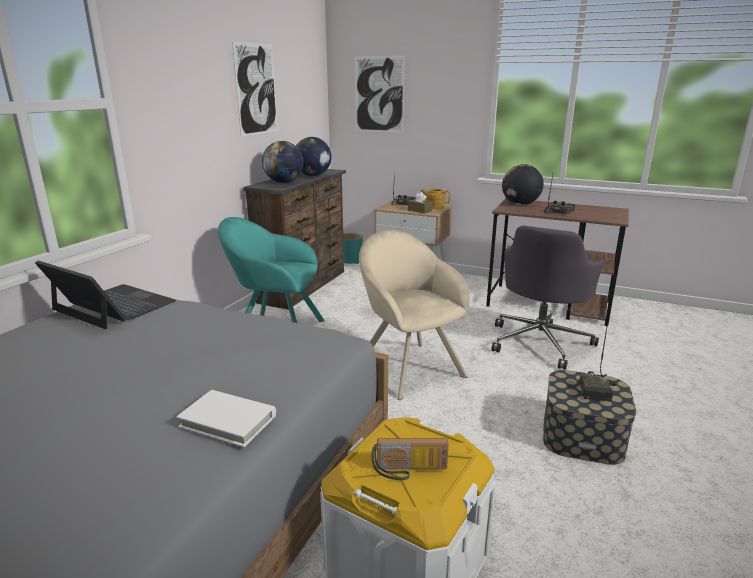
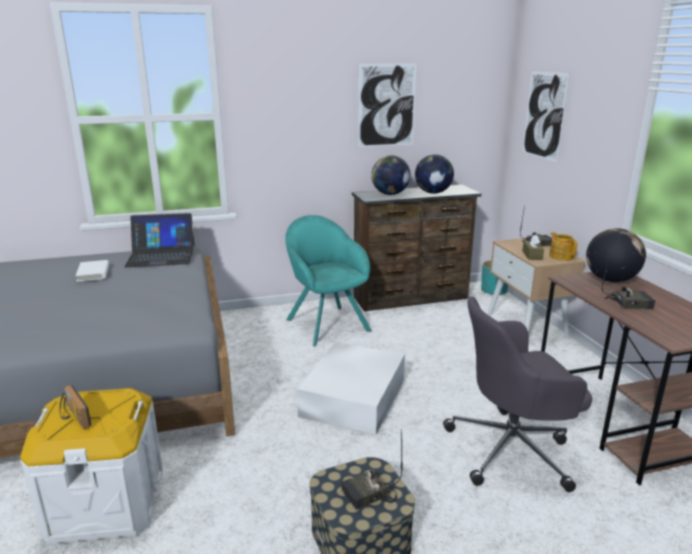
camera: 50 degrees right, 0 degrees up
(113, 306) = (161, 256): laptop -> laptop turned 90 degrees clockwise
(228, 421) = (50, 336): white book -> white book (93, 273)
(407, 366) = (354, 396): beige armchair -> white storage box

